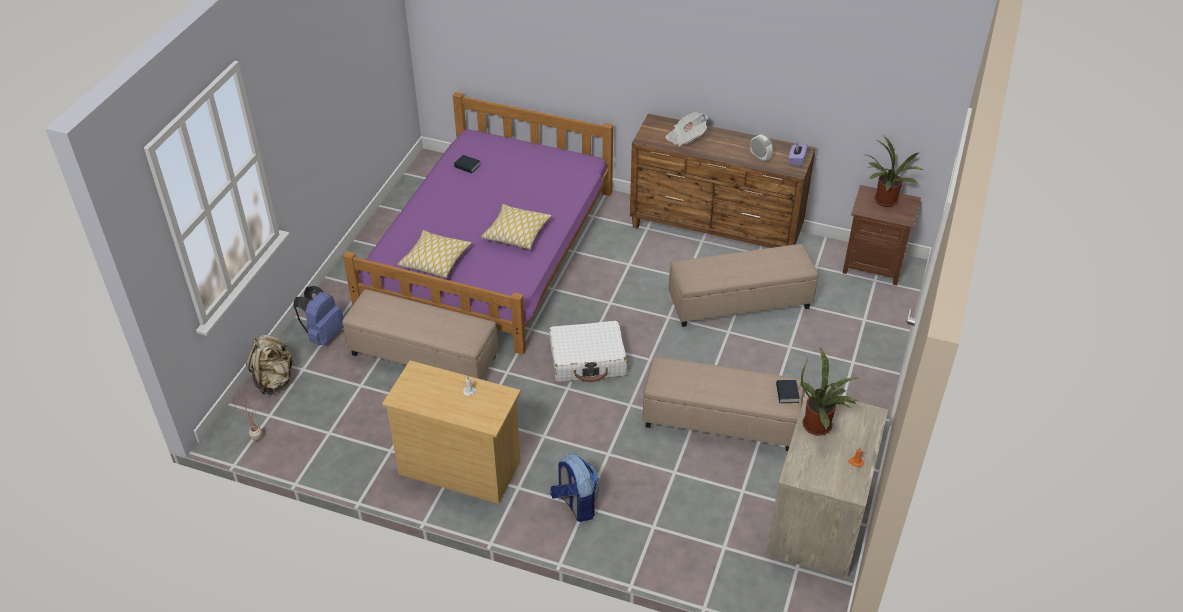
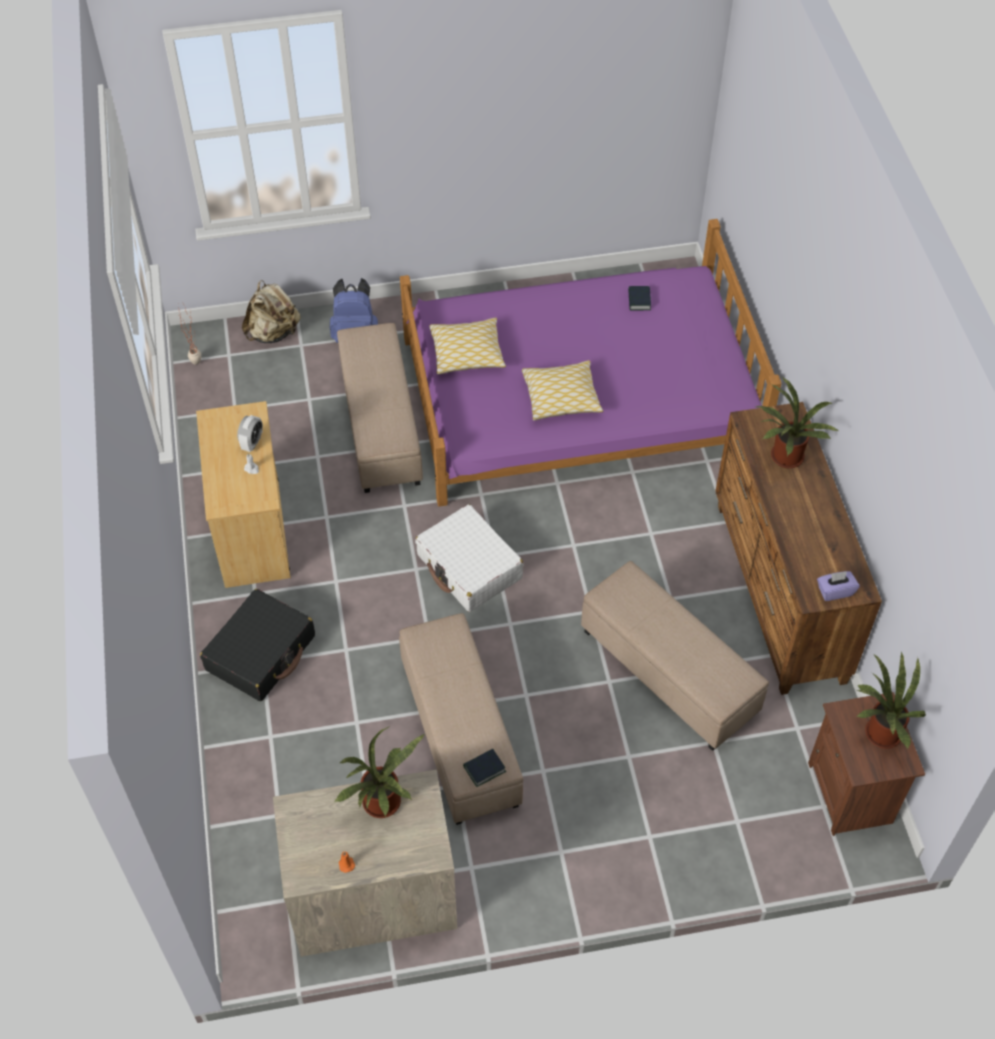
camera: 60 degrees right, 10 degrees up
(575, 504) = (261, 653): backpack -> black suitcase
(686, 138) = (784, 459): newspaper -> potted plant
(760, 157) = (808, 550): alarm clock -> alarm clock (252, 443)

